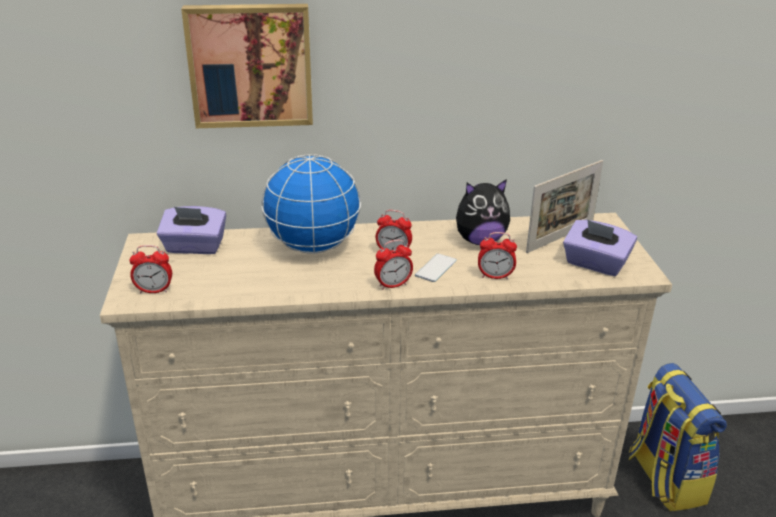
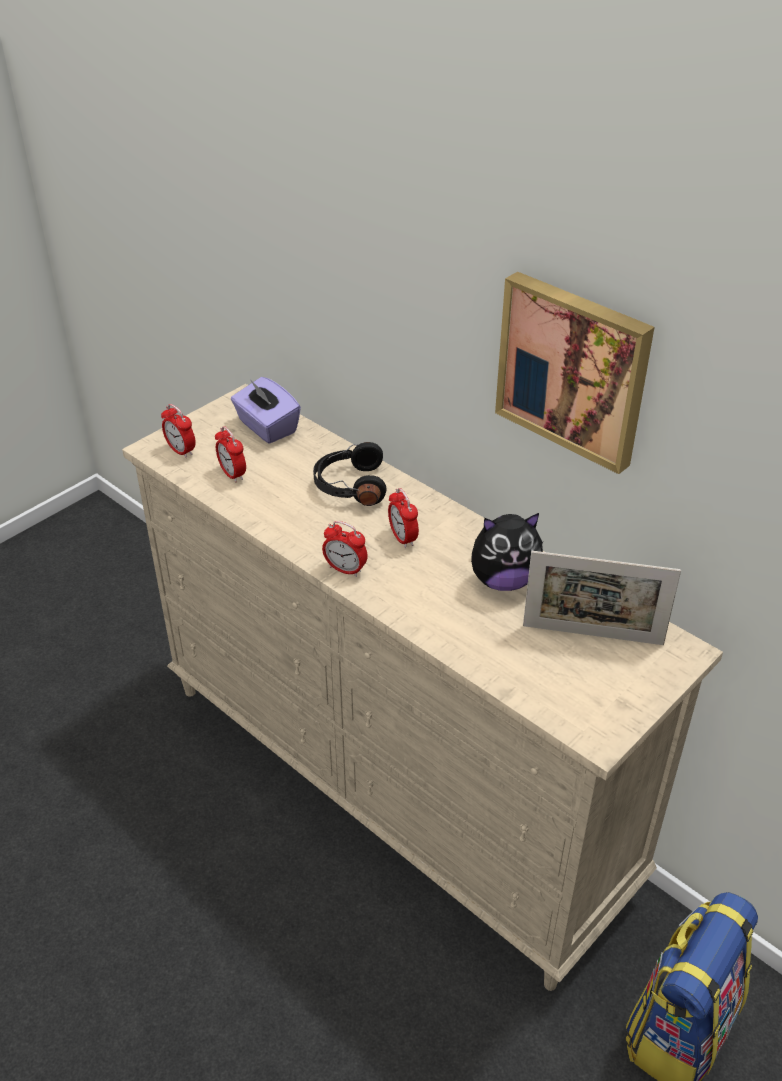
camera: 50 degrees right, 10 degrees up
(250, 65) = (349, 263): picture -> picture (574, 369)
(312, 247) = (350, 486): globe -> black headphones
(436, 268) = (410, 579): phone -> none
(479, 240) = (504, 580): plush toy -> plush toy turned 45 degrees counterclockwise
(495, 276) = (445, 626): alarm clock -> alarm clock (232, 474)
(595, 264) = (568, 688): purple tissue box -> none

